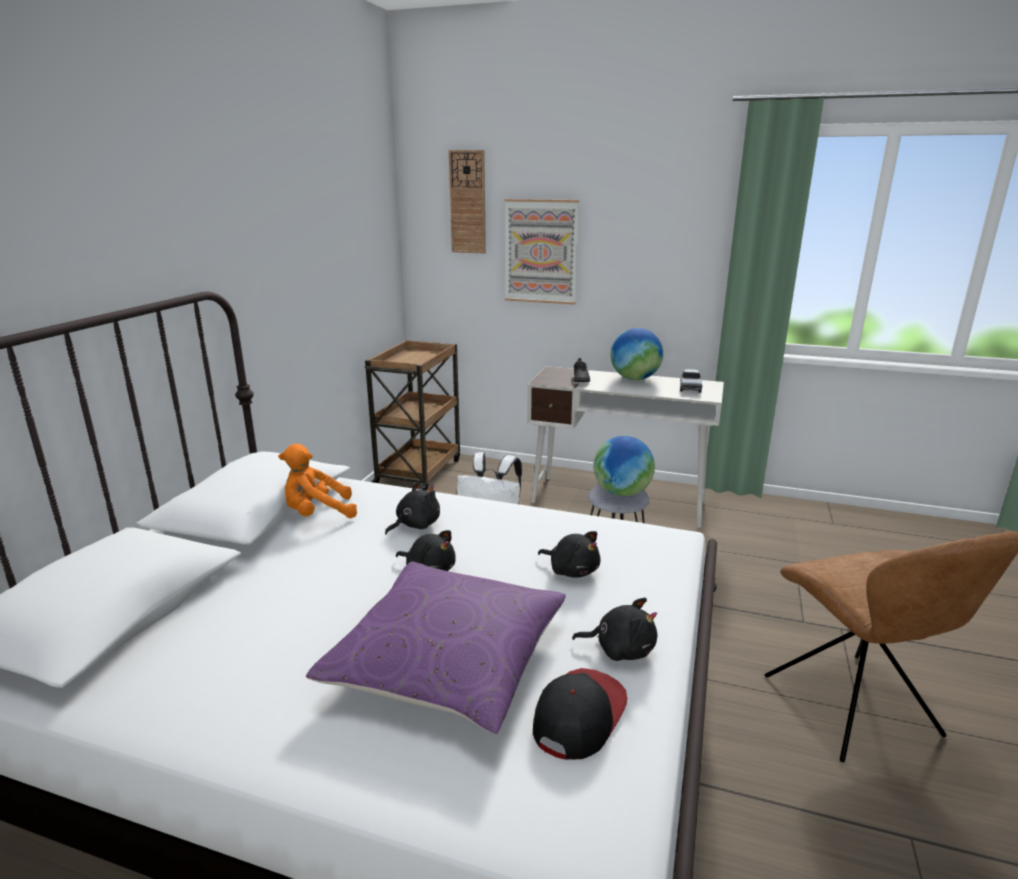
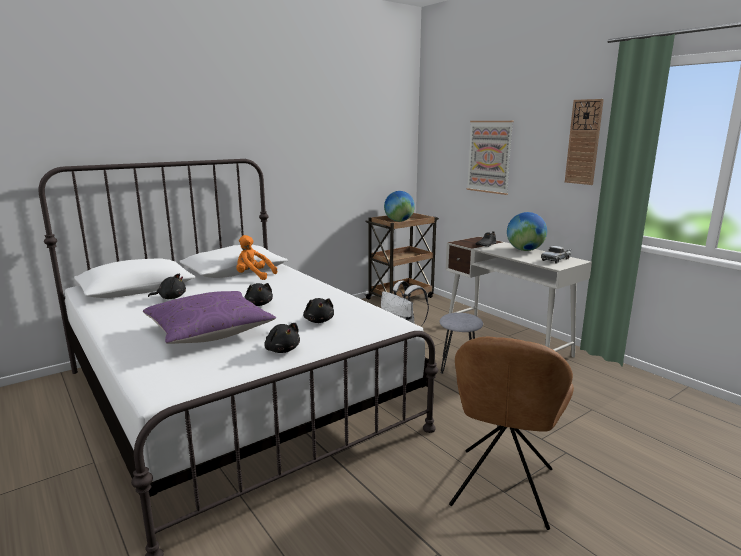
camera: 35 degrees right, 5 degrees down
(415, 525) = (284, 289): black plush toy -> black plush toy (171, 298)
(468, 202) = (452, 123): wall clock -> wall clock (583, 142)
(578, 715) = (222, 361): cap -> none
(622, 493) = (461, 319): globe -> globe (399, 221)

